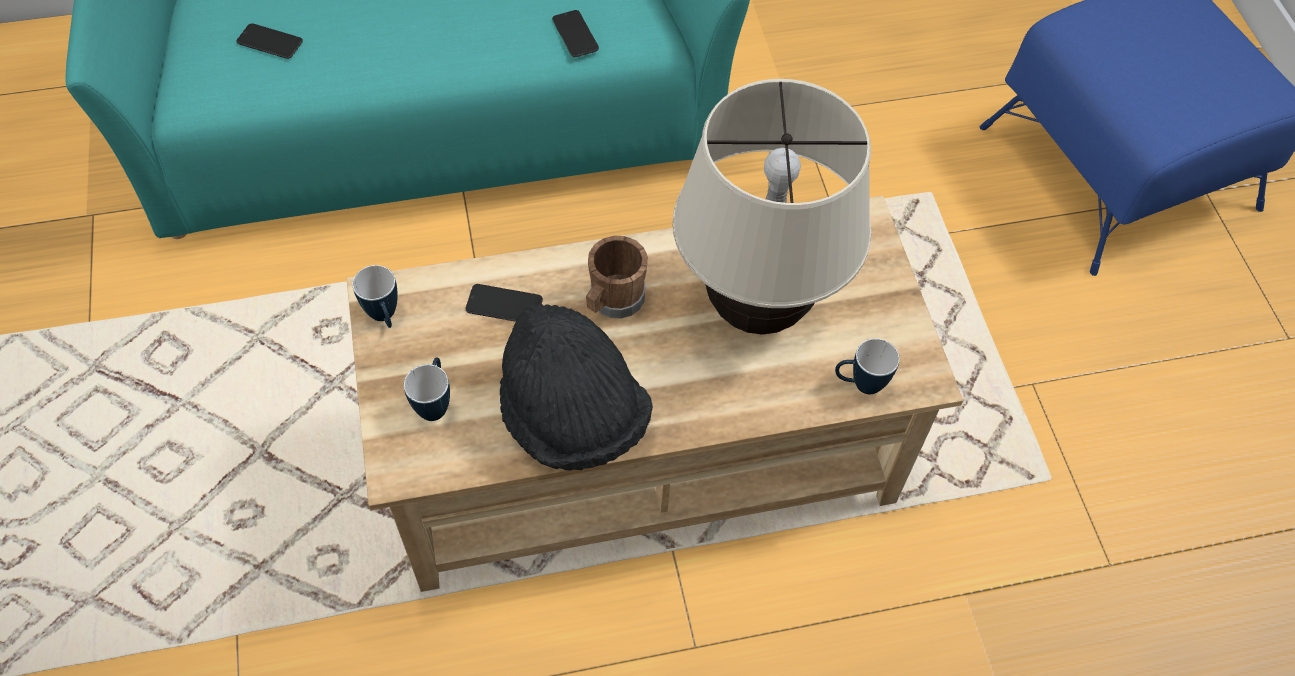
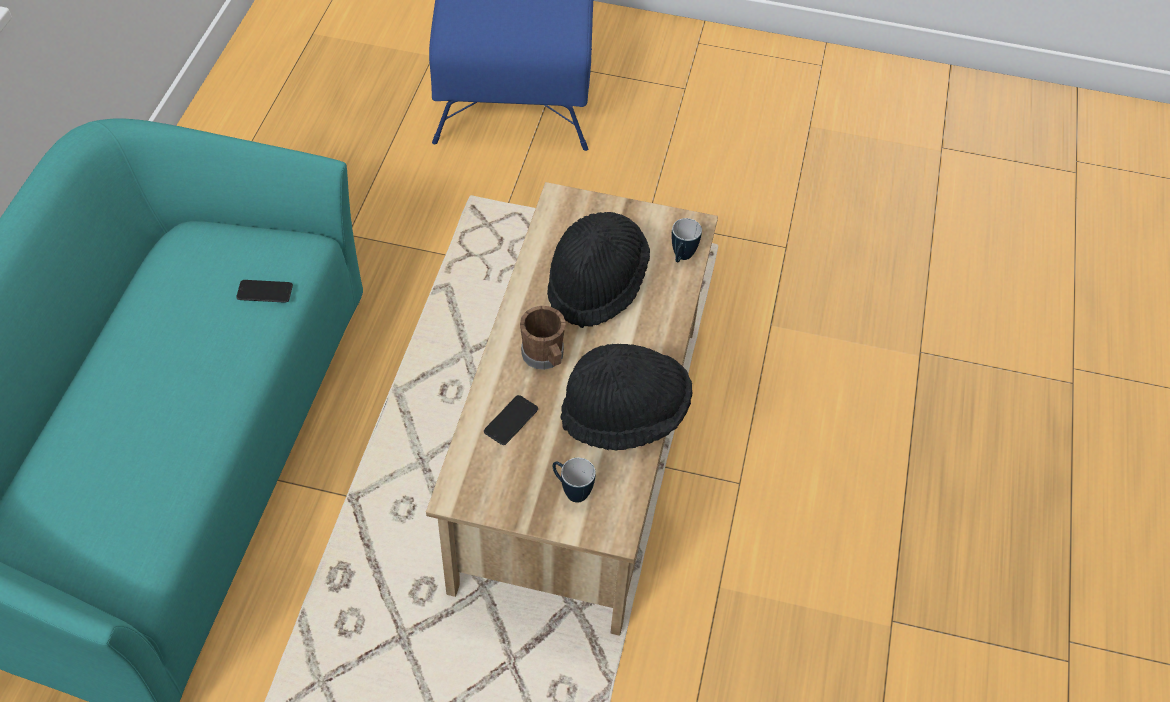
camera: 65 degrees left, 5 degrees down
(270, 42) = (113, 501): phone -> none
(385, 318) = (479, 498): mug -> none
(755, 308) = (596, 284): beige table lamp -> black hat

